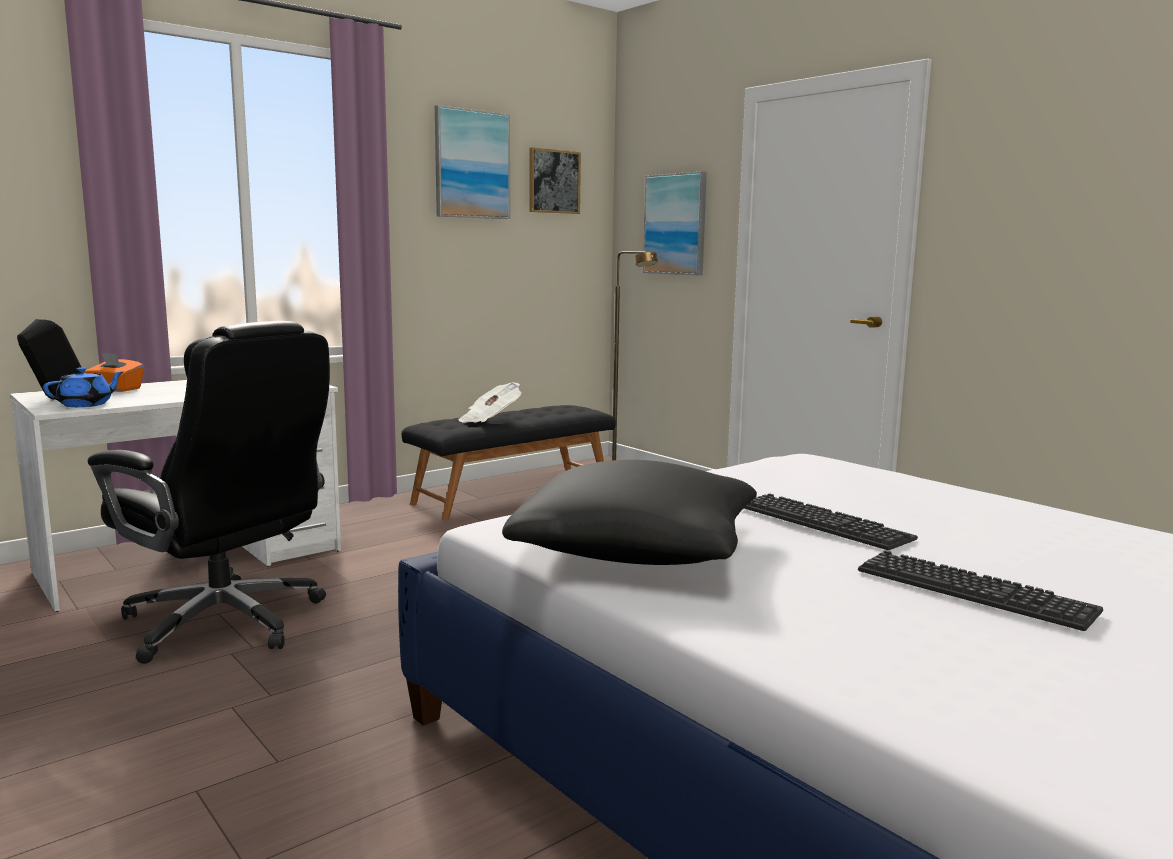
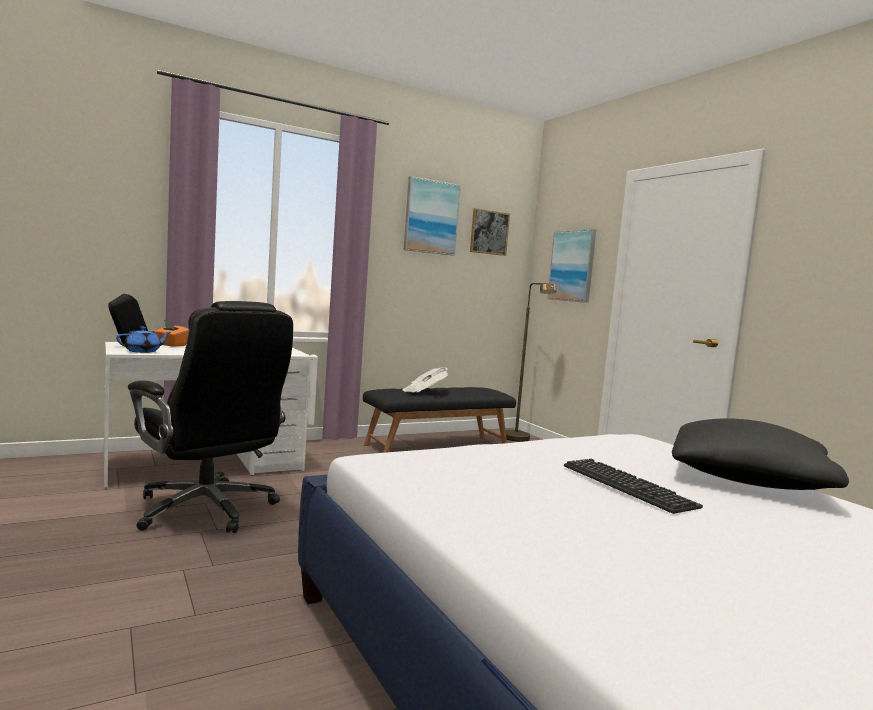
camera: 10 degrees right, 5 degrees down
(637, 549) = (466, 488): black pillow -> black pillow (748, 478)
(973, 591) = (736, 557): keyboard -> none

